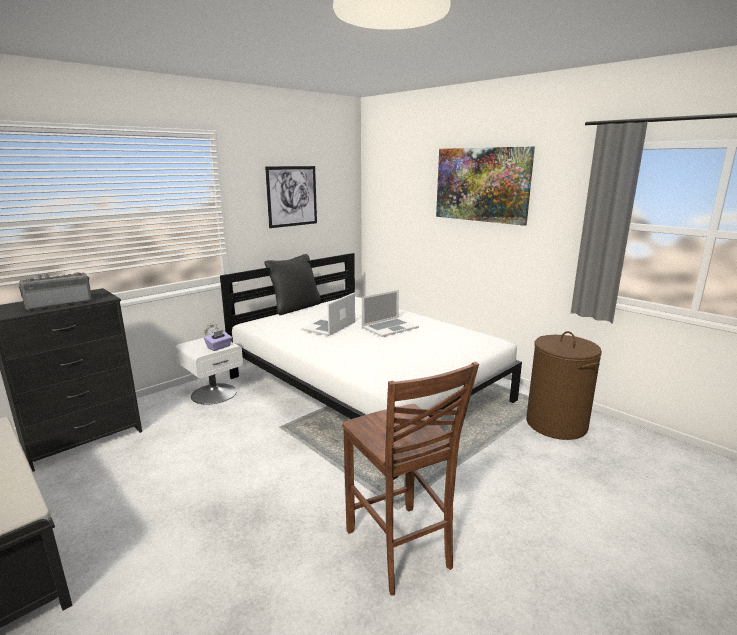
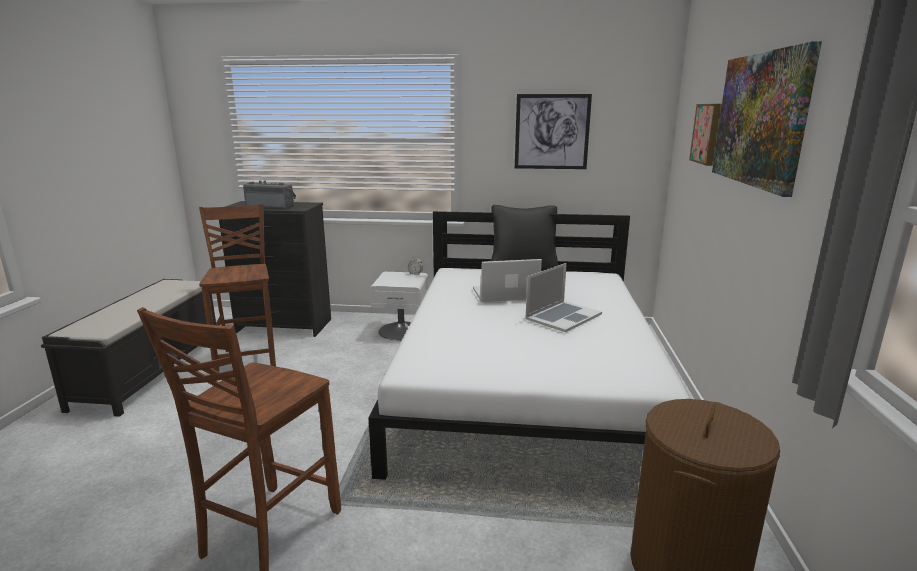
camera: 50 degrees right, 0 degrees up
(112, 480) = (249, 359): none -> brown chair
(219, 347) = (401, 283): purple tissue box -> none
(389, 327) = (563, 316): laptop -> laptop turned 60 degrees counterclockwise
(417, 193) = (708, 133): none -> picture

